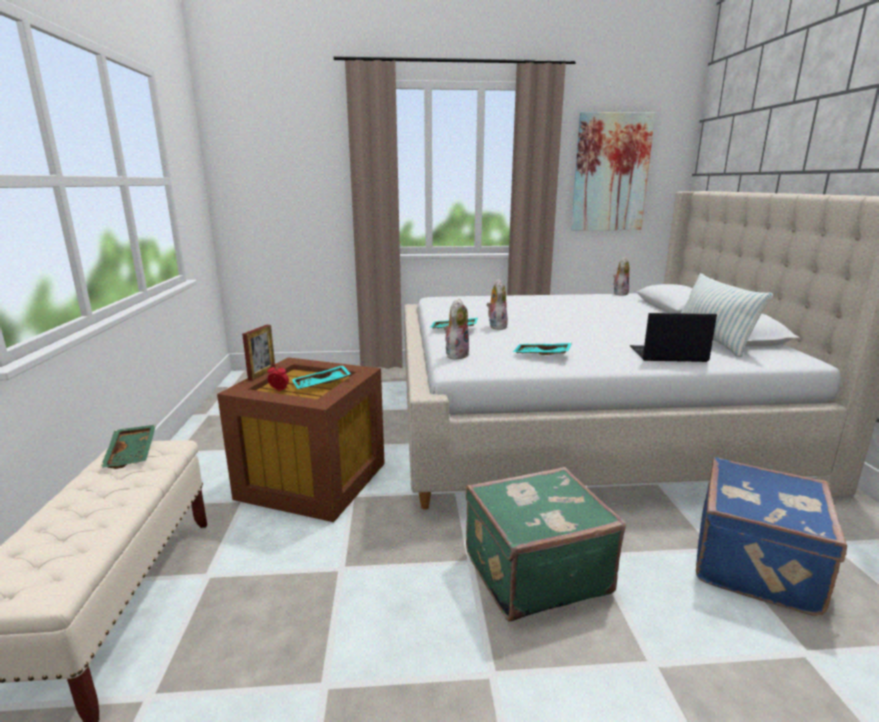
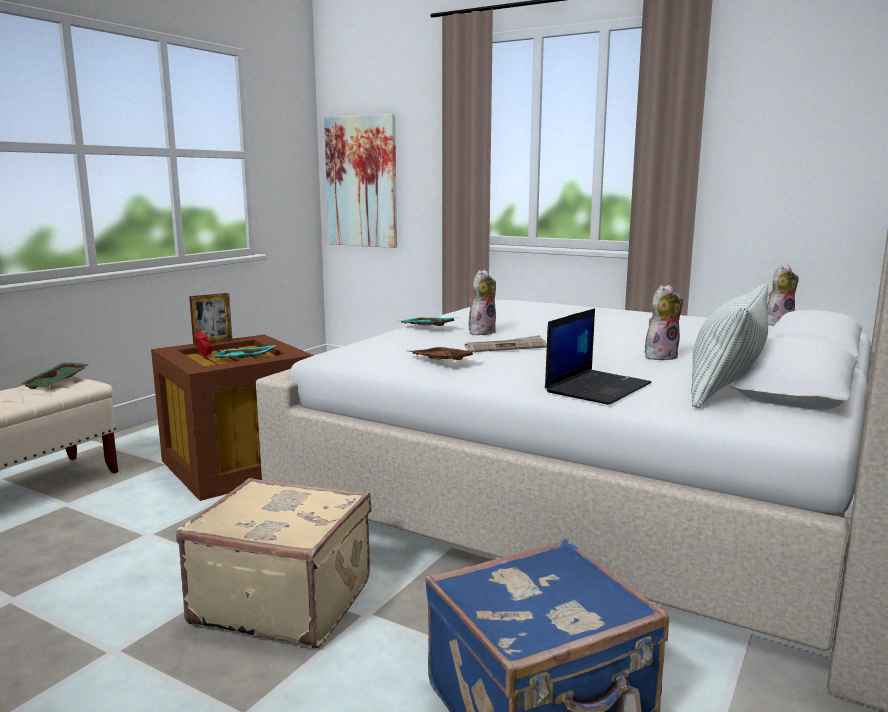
camera: 35 degrees right, 5 degrees down
(456, 354) = (360, 347): plush toy -> plush toy (660, 356)
(534, 571) = (284, 600): green suitcase -> beige suitcase
(541, 355) = (440, 362): turquoise tray -> brown tray
(544, 336) = (506, 347): none -> newspaper
(611, 173) = (802, 135): picture -> picture (361, 182)
(667, 354) = (597, 387): laptop -> laptop turned 90 degrees clockwise

